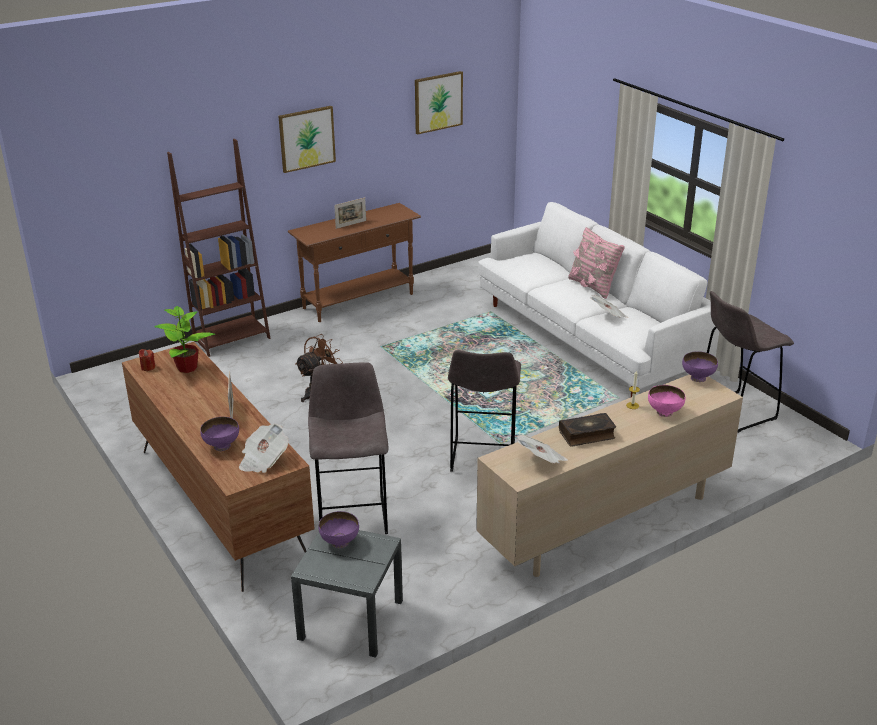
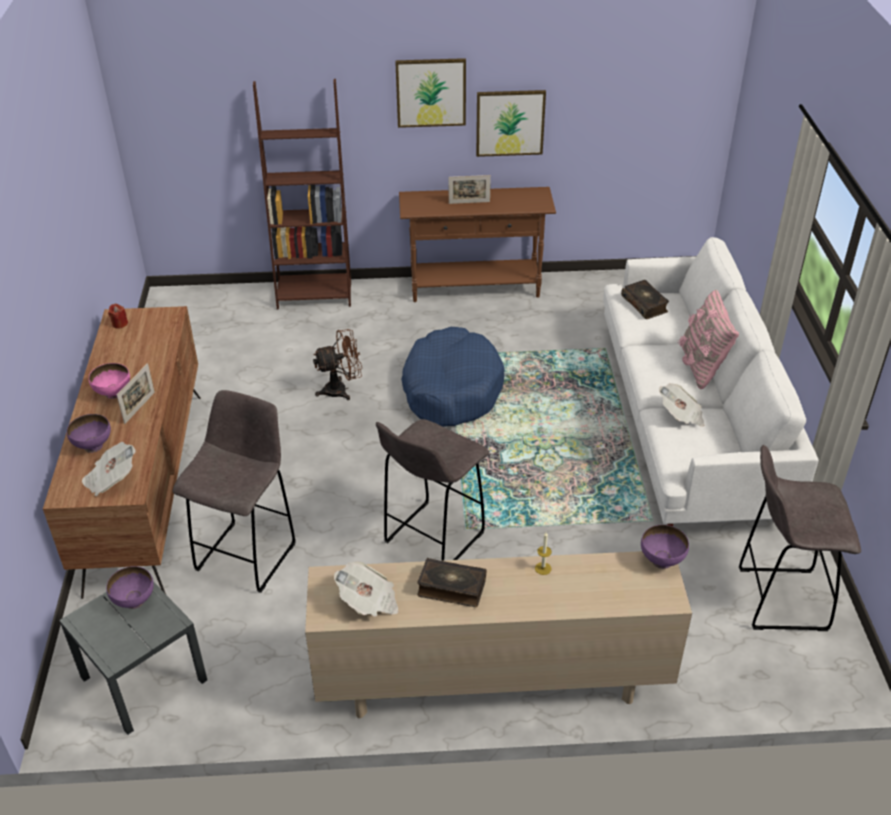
camera: 30 degrees right, 10 degrees up
(187, 368) = (151, 337): potted plant -> none
(404, 366) = (451, 389): none -> blue dog bed
(438, 102) = (617, 75): picture -> picture (510, 122)
(520, 263) = (645, 304): none -> book
(664, 413) = (570, 595): pink bowl -> pink bowl (113, 393)

